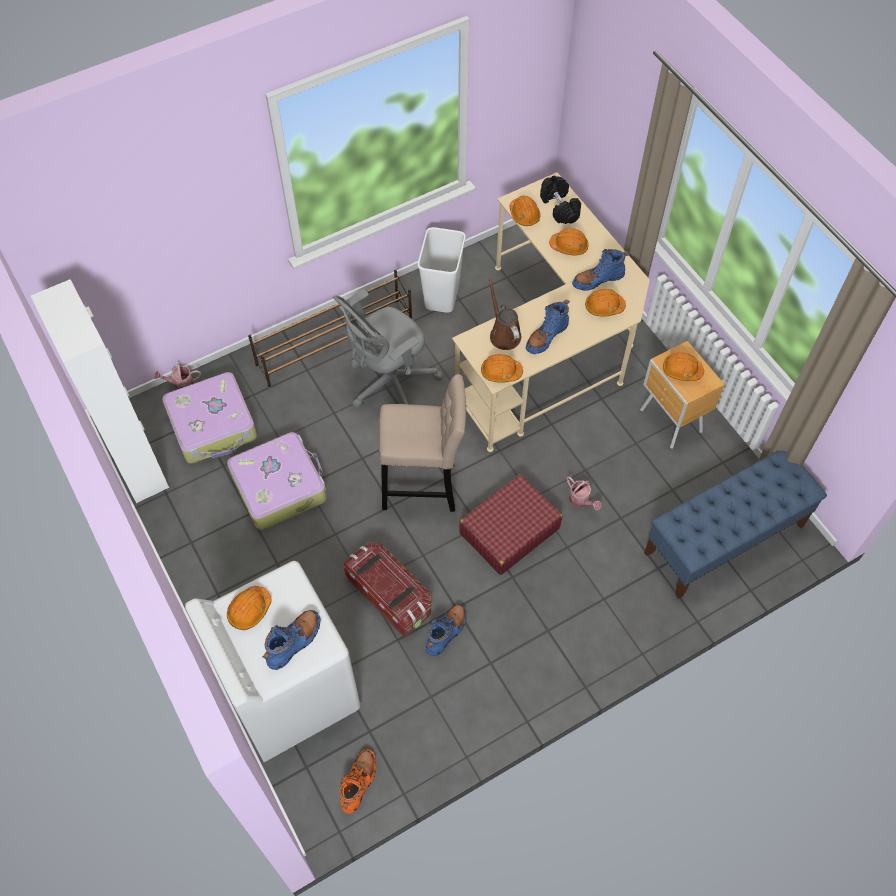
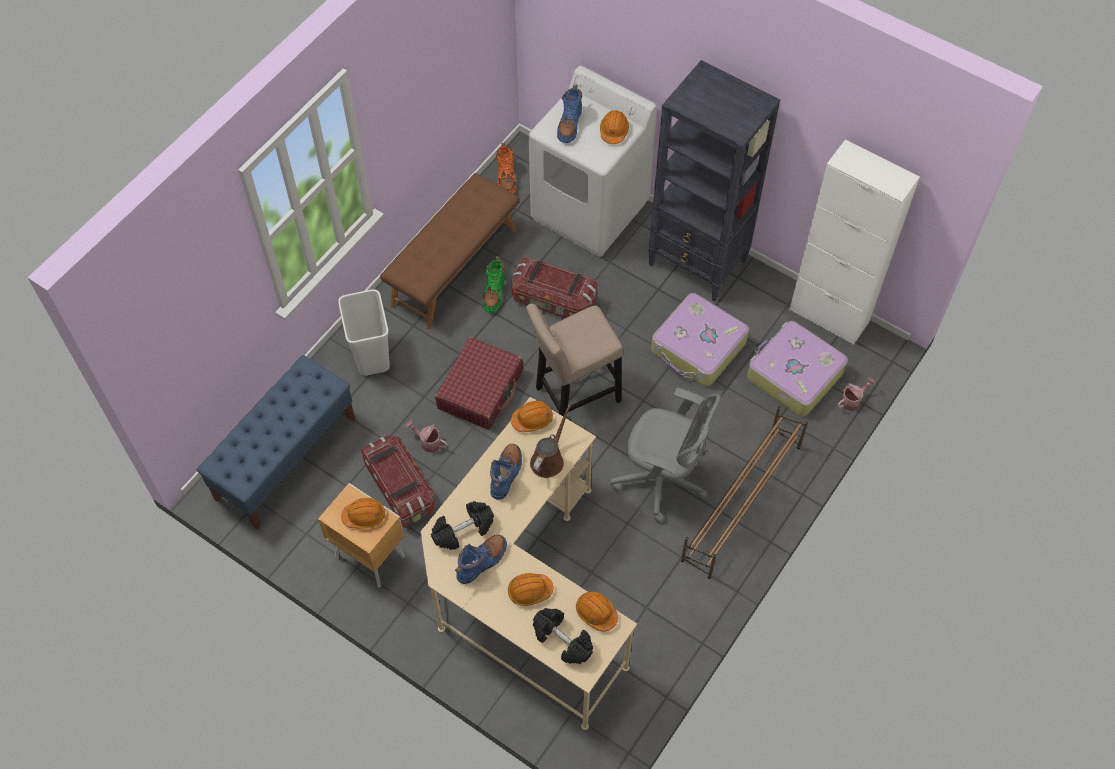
camera: 155 degrees right, 0 degrees up
(219, 574) = (698, 263): none -> black bookcase
(388, 384) = (662, 480): grey office chair -> grey office chair turned 90 degrees clockwise
(442, 296) = (665, 603): white trash can -> white trash can (371, 356)
(446, 632) = (494, 293): blue boot -> green boot
(475, 685) = (453, 267): none -> brown bench
(503, 334) = (548, 459): brown watering can -> brown watering can turned 105 degrees counterclockwise
(604, 307) = (463, 531): orange hard hat -> black dumbbell
(623, 468) = (400, 489): none -> storage box

